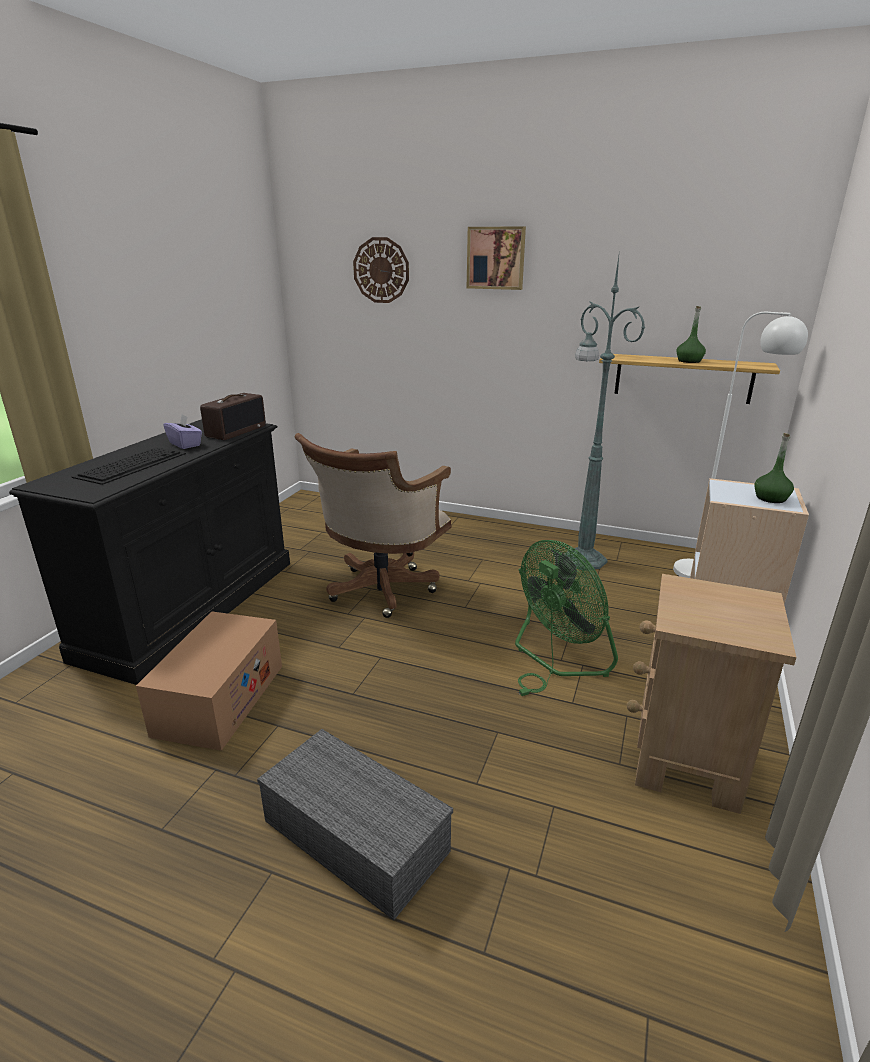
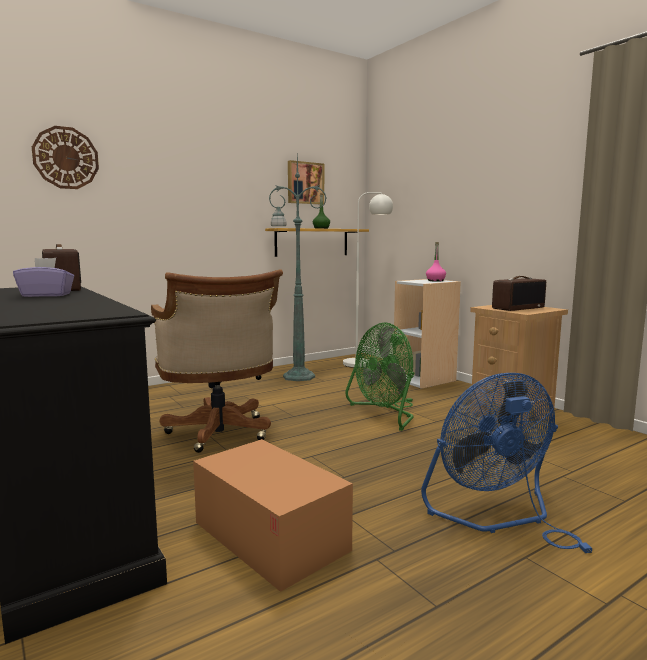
camera: 55 degrees left, 15 degrees down
(132, 464) = (55, 304): keyboard -> none
(352, 835) = (506, 516): grey storage box -> blue fan
(496, 258) = (179, 155): picture -> picture (305, 183)
(550, 657) = (386, 413): green fan -> green fan turned 120 degrees counterclockwise
(719, 610) = (518, 308): none -> radio
(771, 498) = (435, 280): green bottle -> pink bottle

